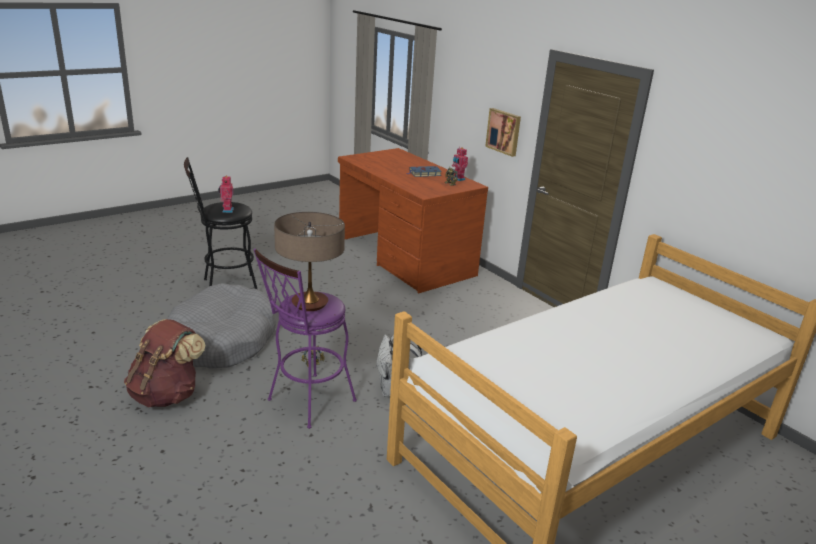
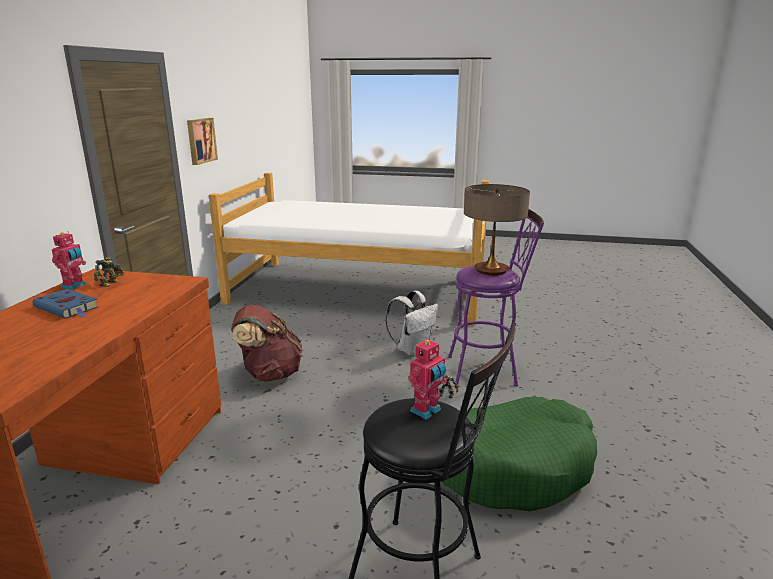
camera: 130 degrees left, 5 degrees down
(167, 395) = (612, 430): brown backpack -> brown backpack (269, 374)
(222, 340) = (512, 466): grey dog bed -> green dog bed
(504, 131) = (41, 190): picture -> picture (200, 140)

